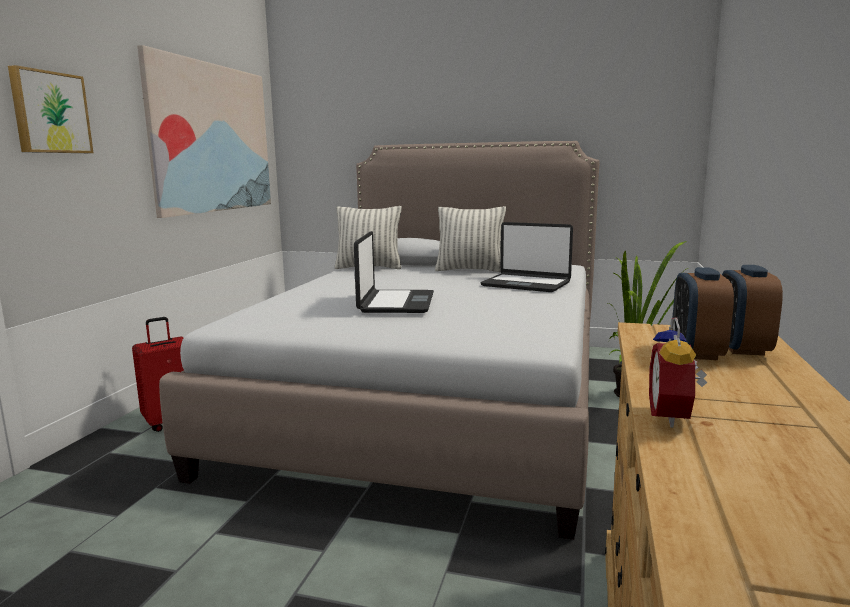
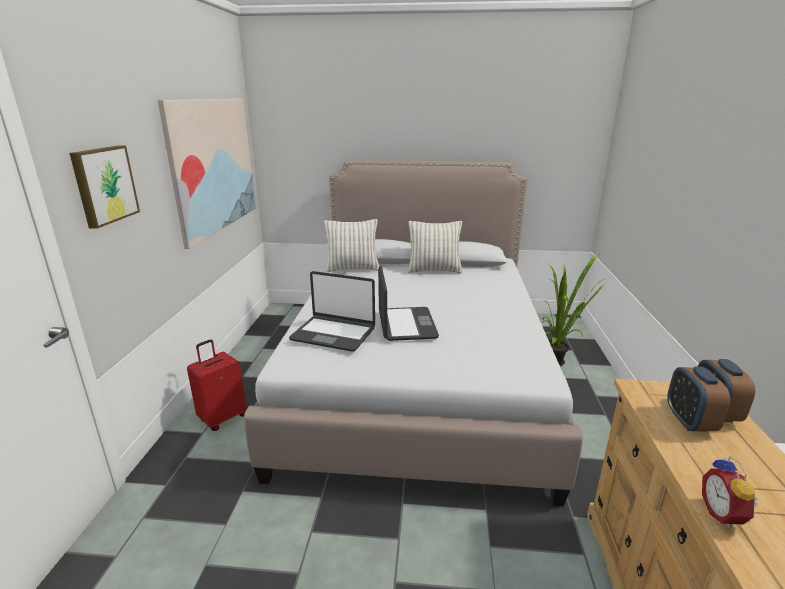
camera: 10 degrees left, 10 degrees up
(526, 284) = (487, 290): laptop -> laptop (333, 334)

